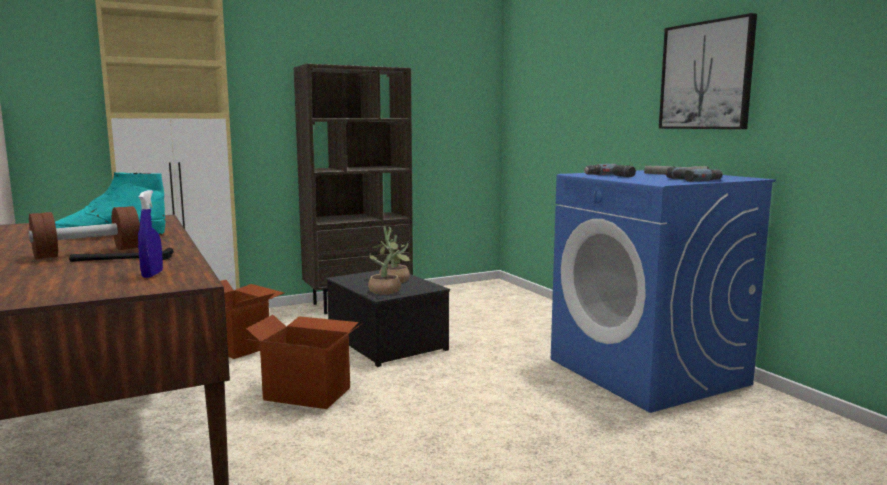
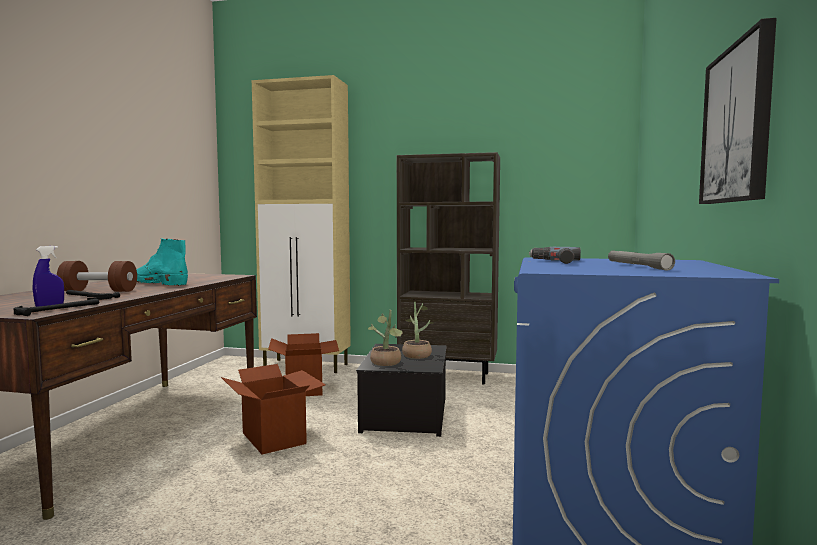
camera: 40 degrees right, 5 degrees down
(184, 274) = (58, 309): none -> hammer
(692, 180) = (621, 270): power drill -> none

